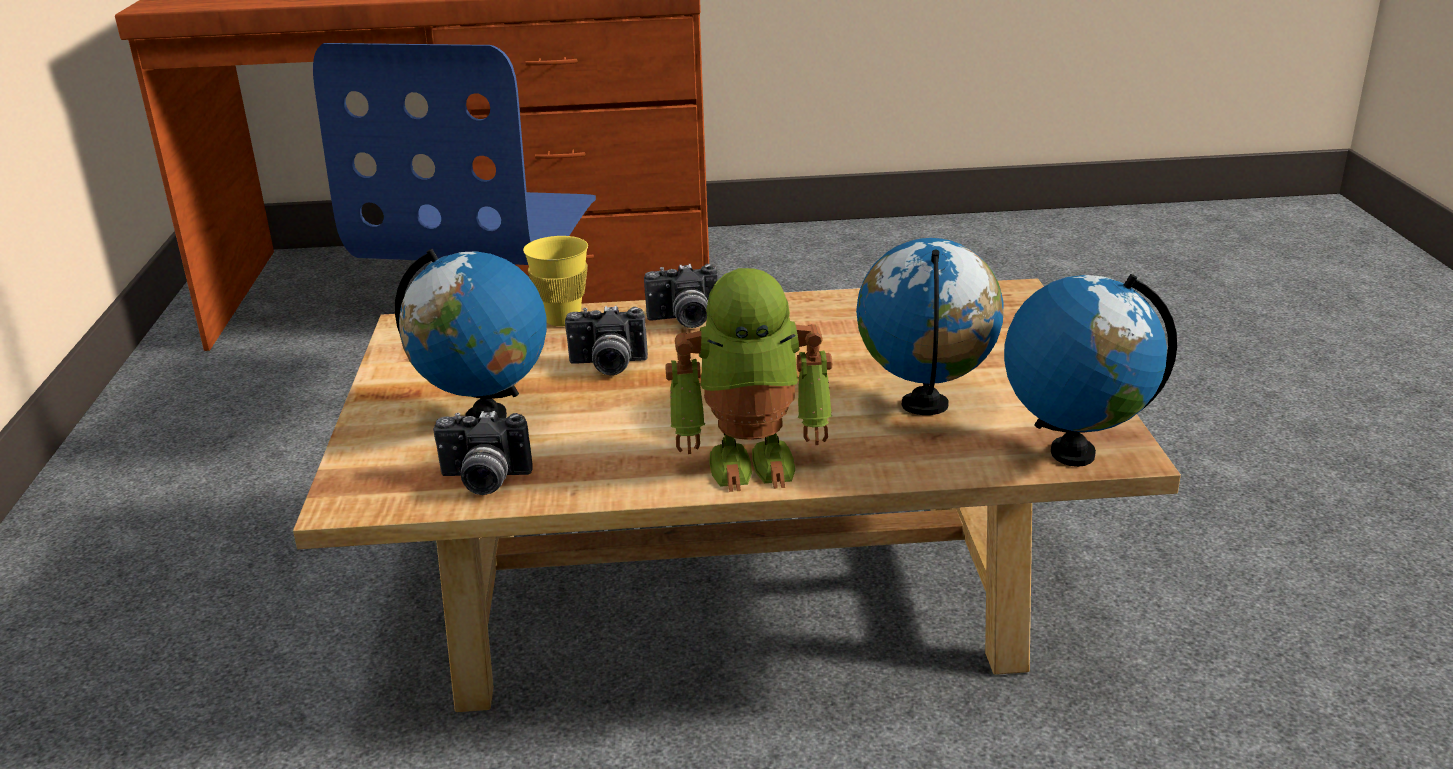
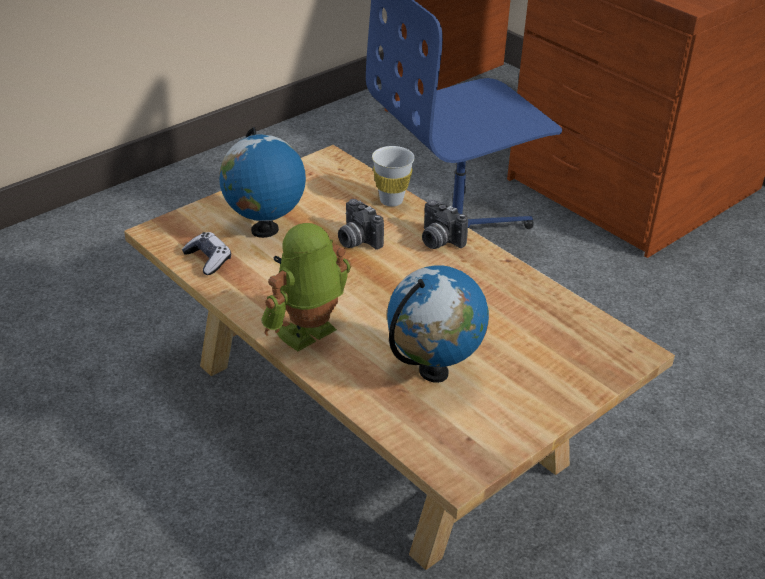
camera: 50 degrees right, 10 degrees up
(483, 481) = (208, 260): camera -> game controller
(562, 319) = (391, 200): yellow cup -> white cup
(752, 460) = (308, 334): toy robot -> toy robot turned 90 degrees clockwise
(1073, 453) = (436, 453): globe -> none

